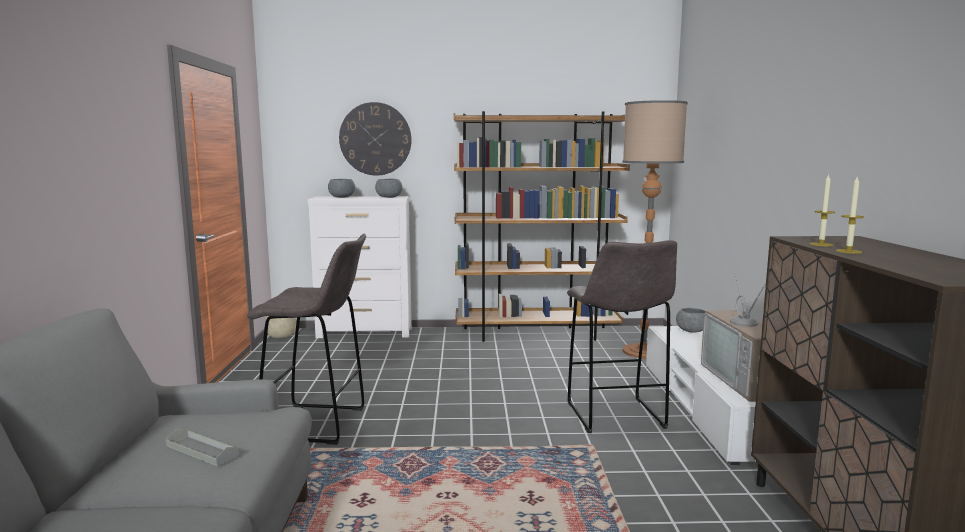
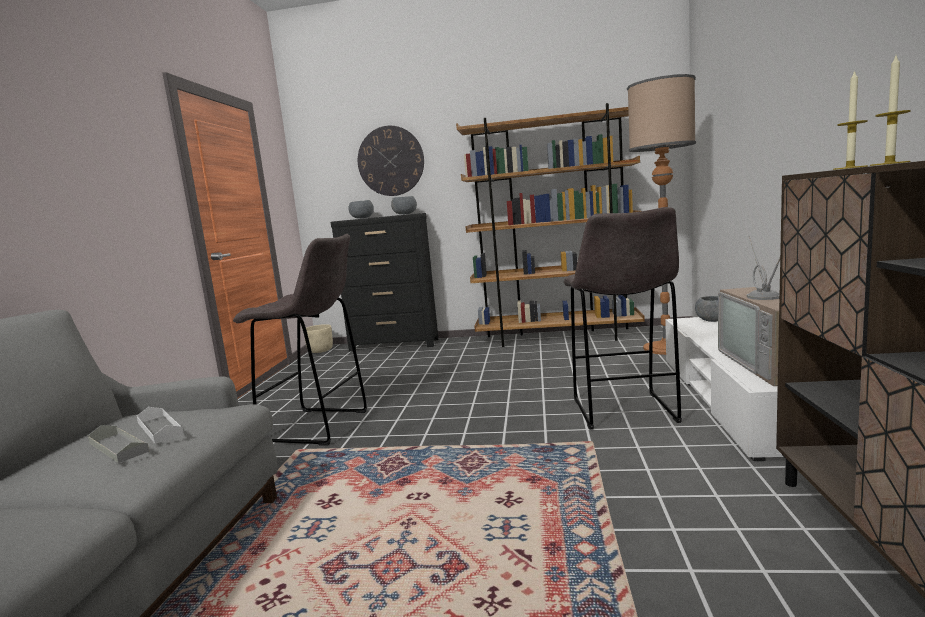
camera: 10 degrees right, 0 degrees up
(228, 432) = (160, 428): none -> white tray
(365, 333) = (395, 345): white dresser -> black dresser

